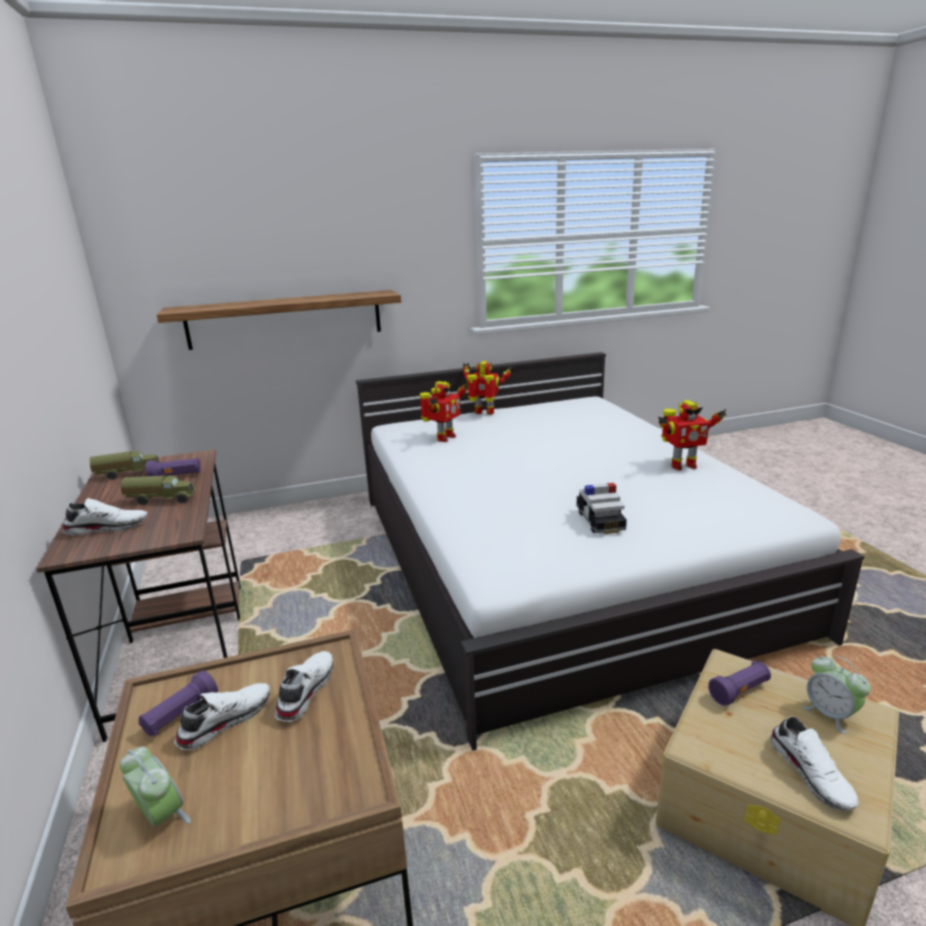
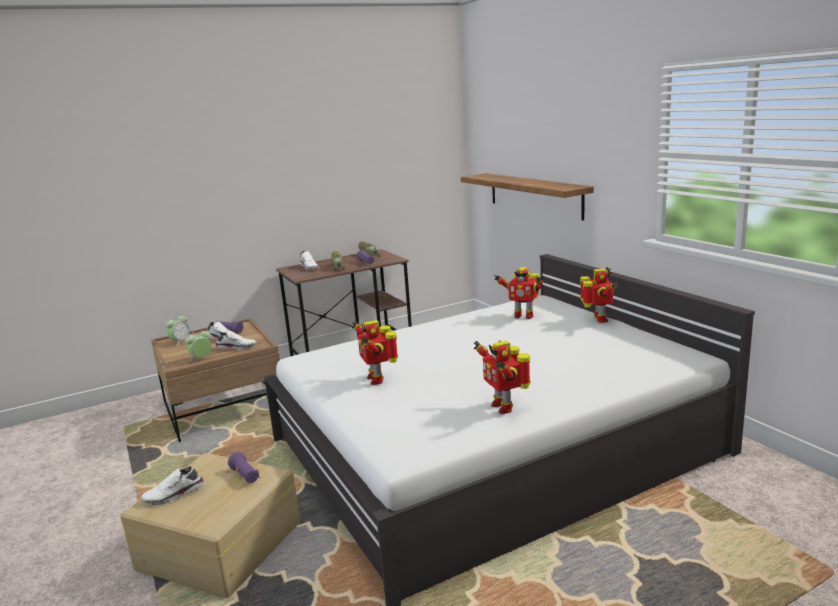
camera: 80 degrees right, 5 degrees down
(600, 520) = (377, 379): toy car -> toy robot
(829, 714) = (217, 508): alarm clock -> alarm clock (201, 359)

